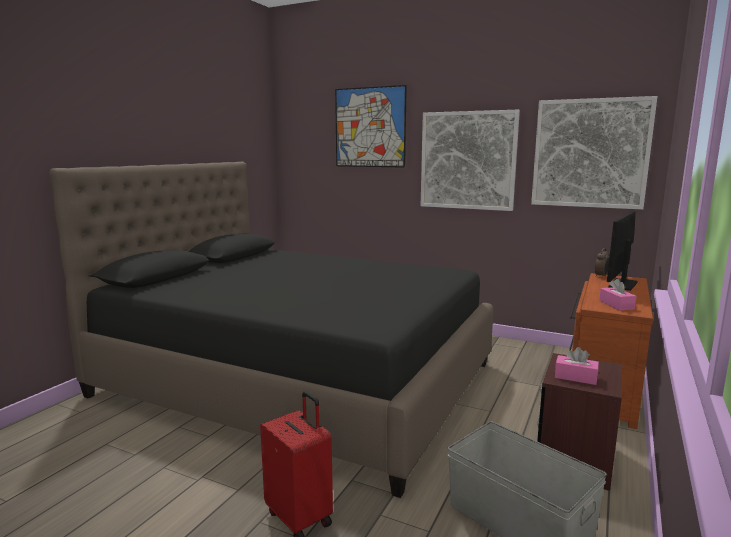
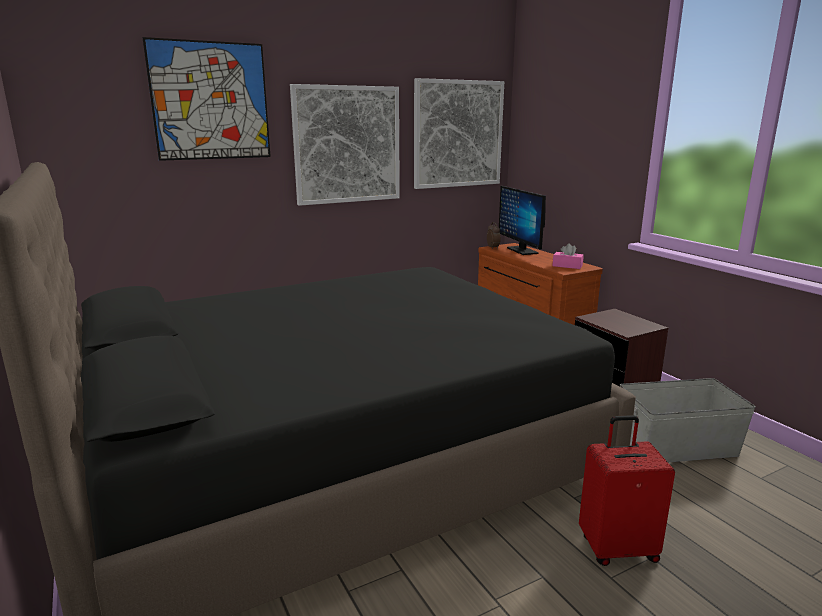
camera: 55 degrees left, 5 degrees up
(575, 377) = (626, 326): pink tissue box -> none

